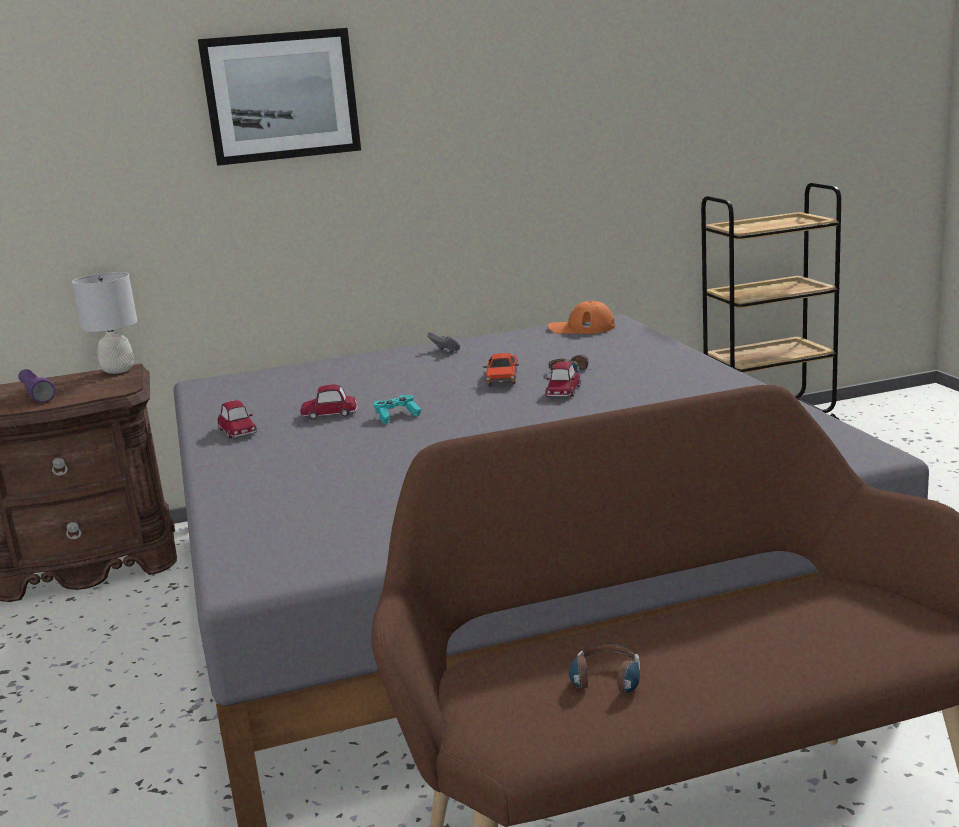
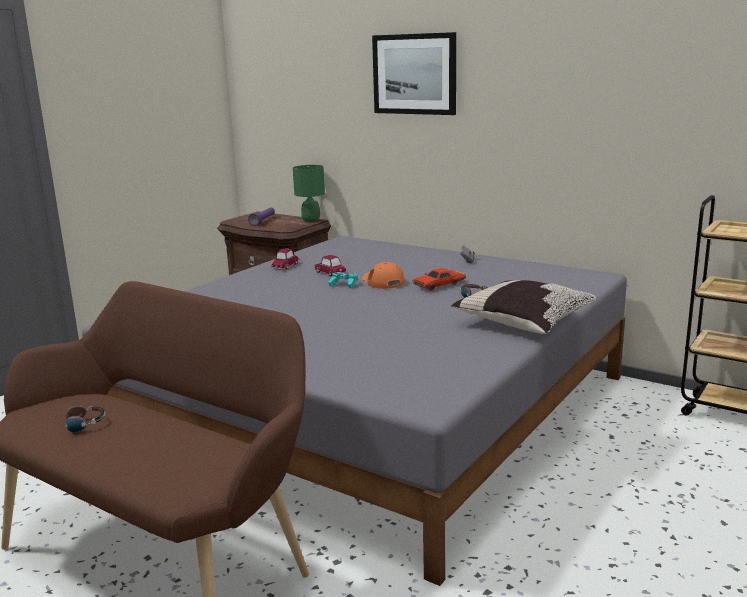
camera: 50 degrees right, 0 degrees up
(119, 371) = (310, 221): grey table lamp -> green table lamp
(563, 391) = (435, 304): toy car -> none
(581, 328) = (568, 274): orange cap -> orange cap (382, 281)
(689, 372) = (524, 322): none -> pillow

